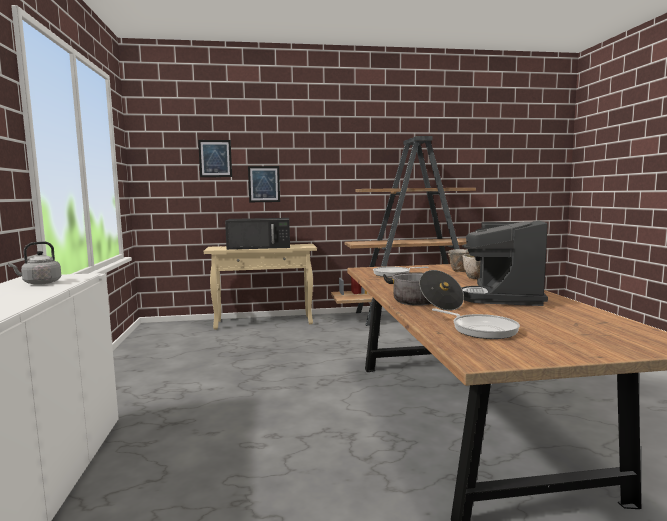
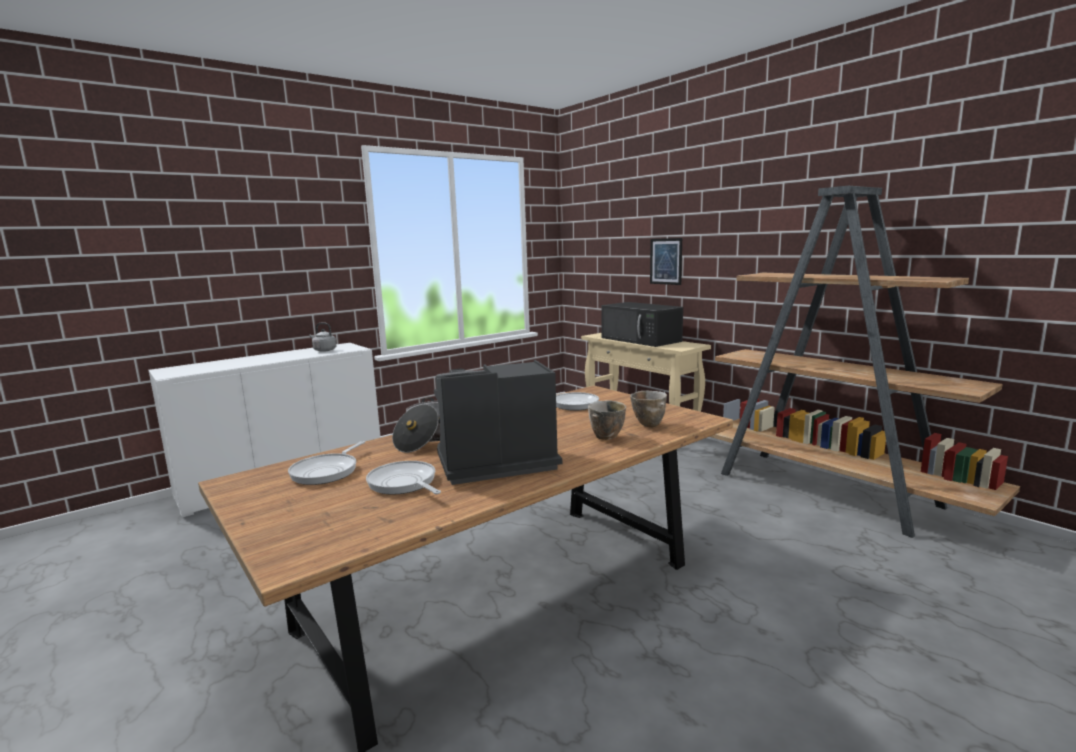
camera: 60 degrees right, 5 degrees up
(215, 158) = (622, 230): picture -> none
(530, 314) = (404, 483): none -> frying pan

